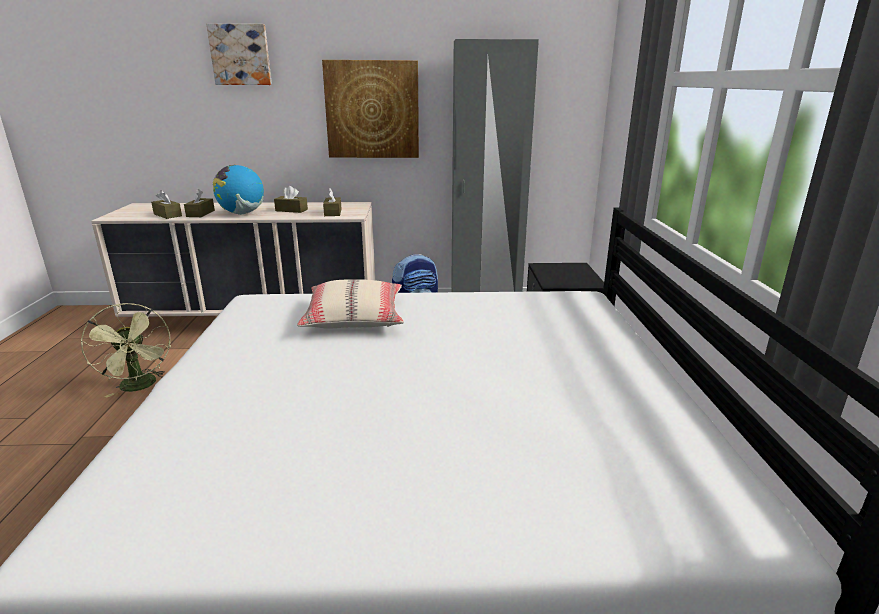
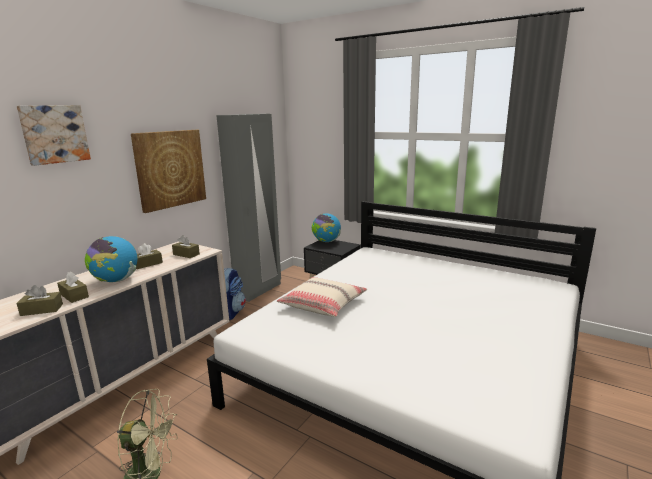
camera: 55 degrees left, 5 degrees down
(574, 267) = (326, 241): none -> globe

